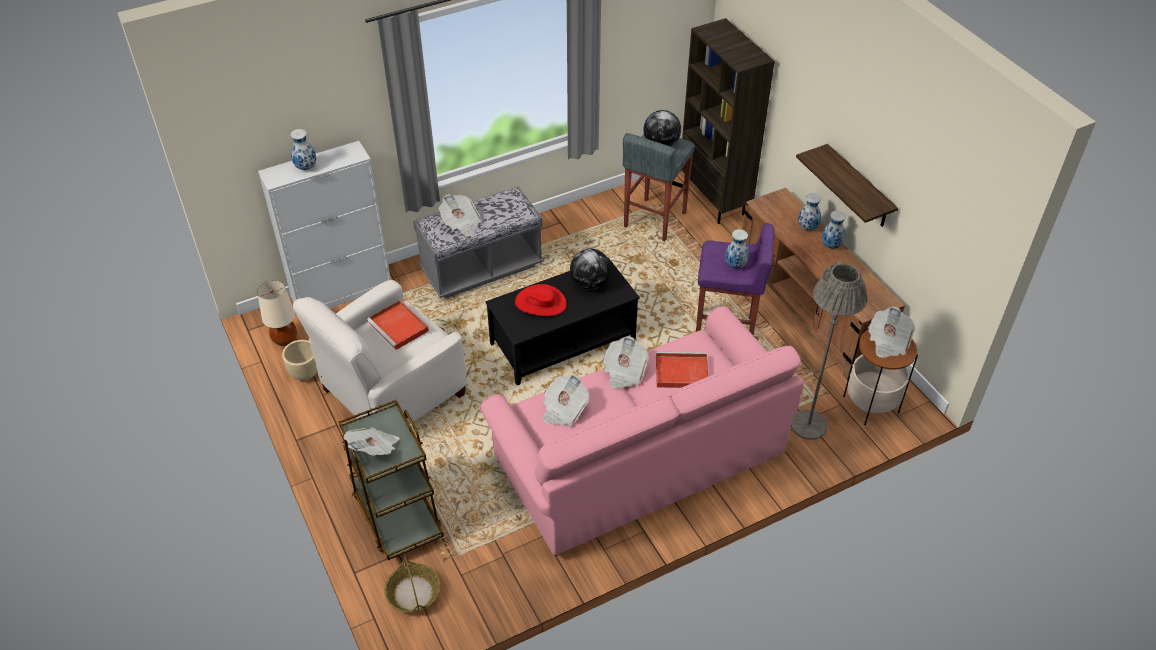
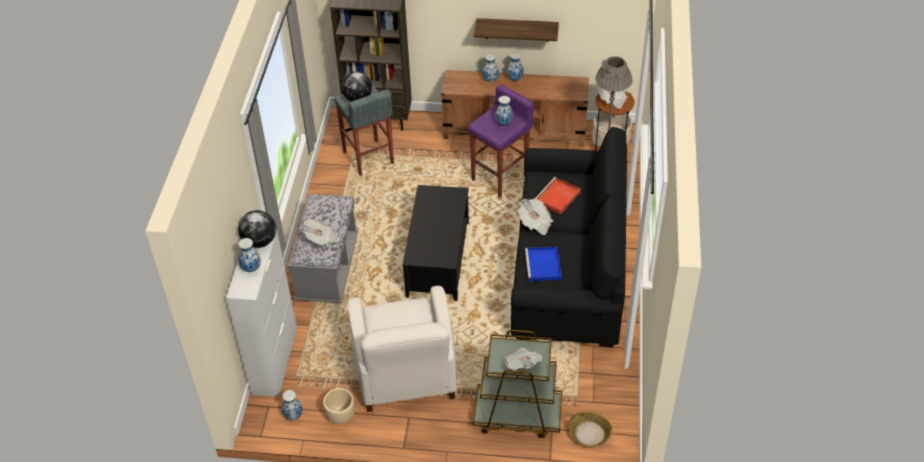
camera: 55 degrees left, 0 degrees up
(285, 339) = (293, 416): beige table lamp -> vase
(399, 327) = (392, 318): red tray -> none
(540, 303) = (430, 237): red hat -> none
(563, 410) = (543, 266): newspaper -> blue tray
(590, 284) = (435, 205): globe -> globe (260, 241)
(638, 459) = (568, 270): pink sofa -> black sofa

